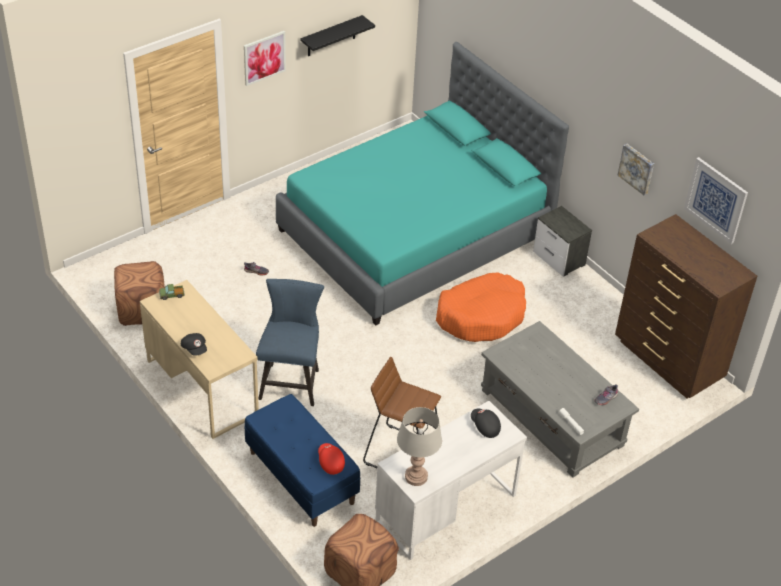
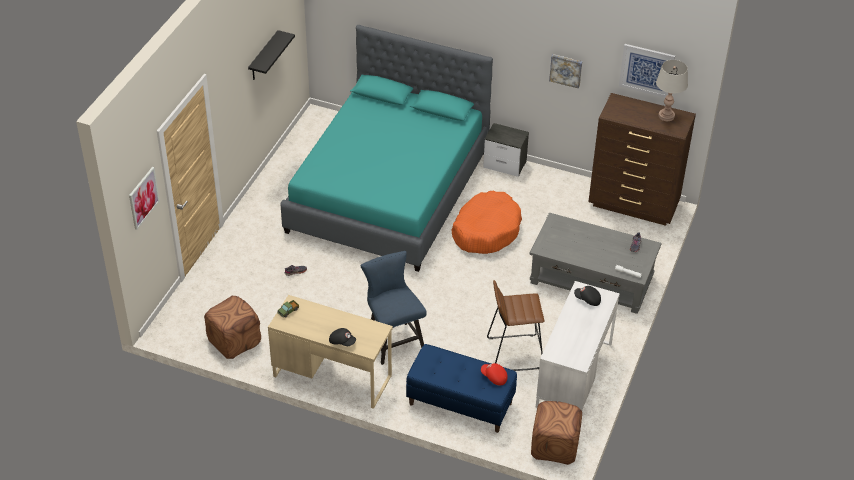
camera: 30 degrees left, 0 degrees up
(264, 57) = (231, 94): picture -> picture (143, 197)
(416, 477) = (573, 355): grey table lamp -> grey table lamp (666, 116)

